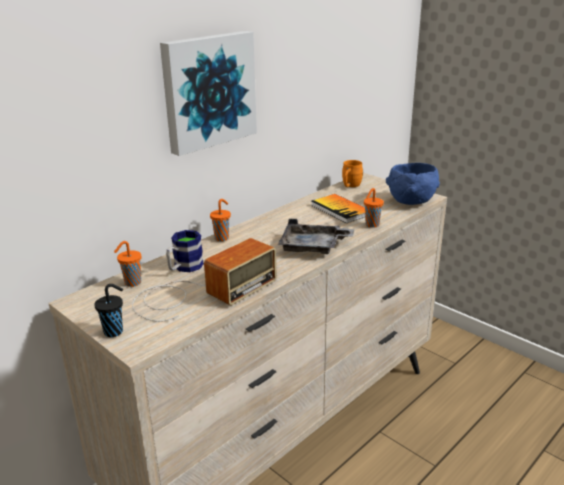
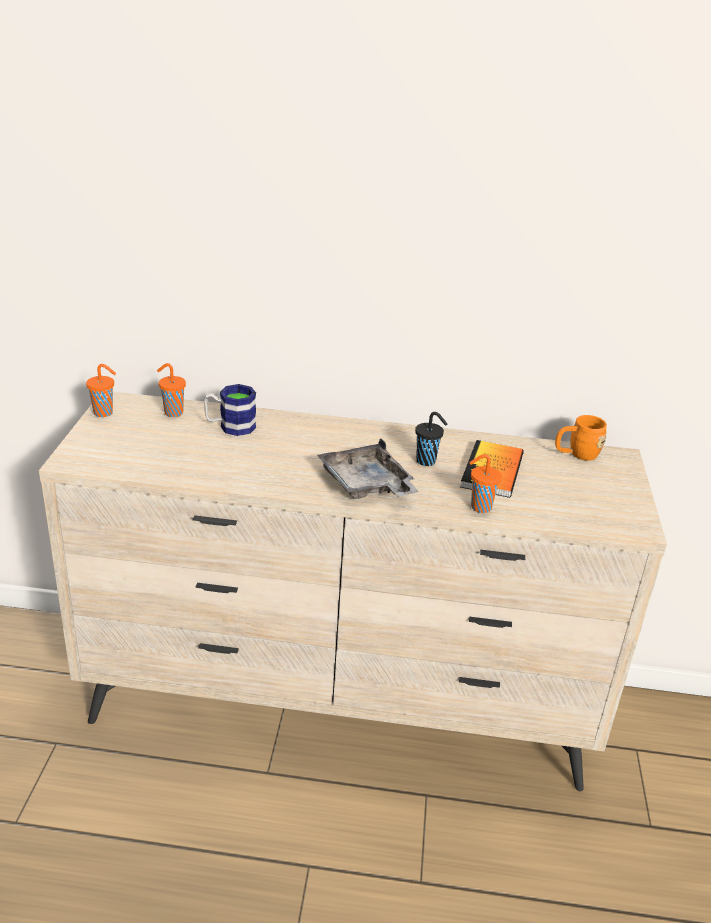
camera: 50 degrees right, 5 degrees up
(114, 331) = (84, 439): black cup -> black cup (427, 461)
(199, 294) = (189, 454): radio -> none
(208, 91) = (349, 236): picture -> none
(222, 238) = (318, 422): orange cup -> orange cup (104, 413)
(411, 202) = (599, 517): blue bowl -> none

